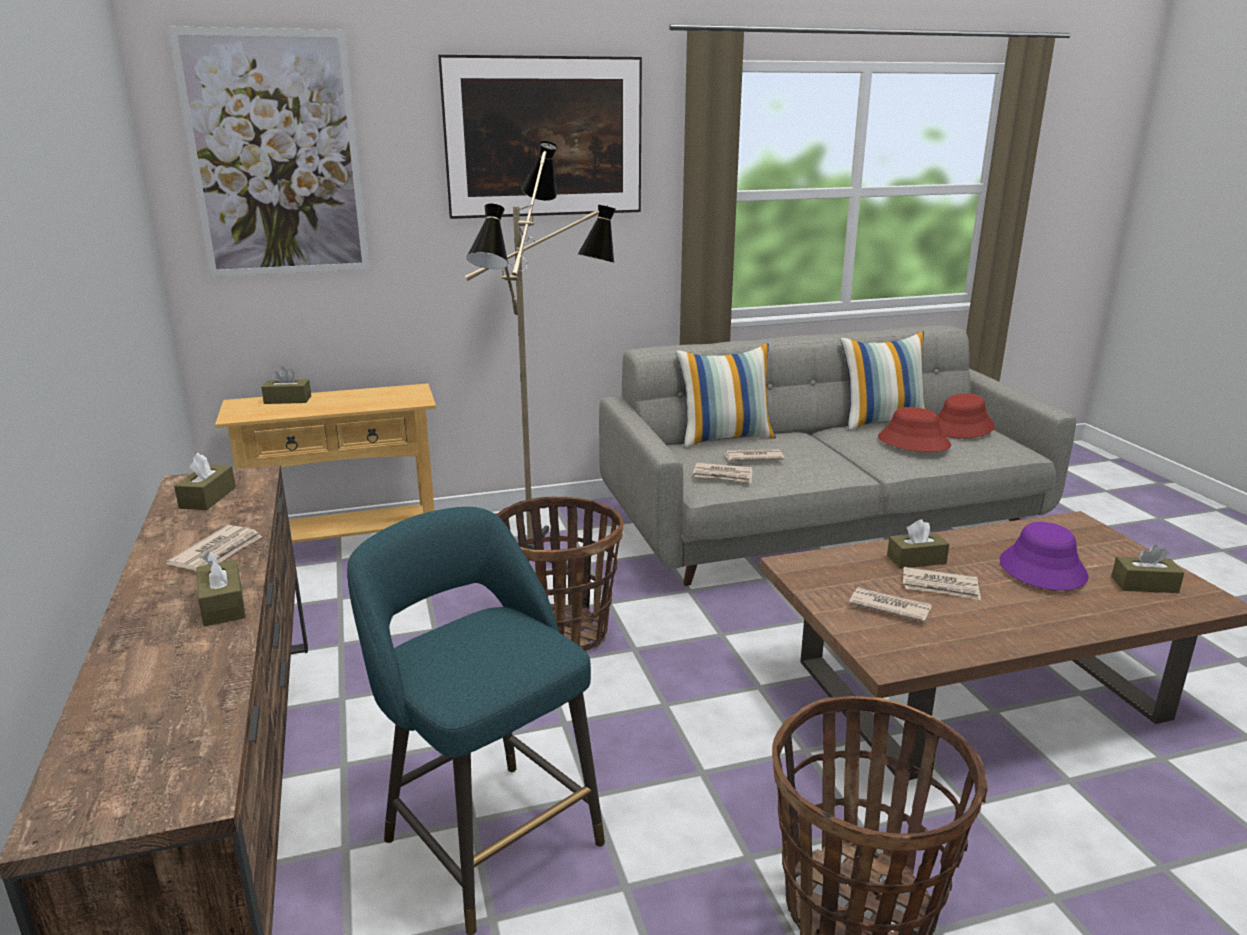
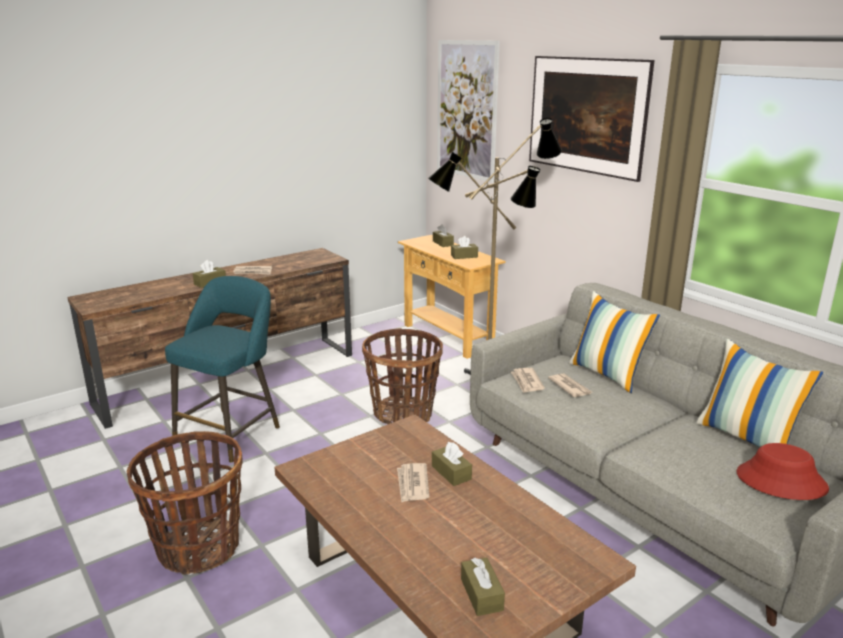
camera: 70 degrees right, 0 degrees up
(208, 498) = (303, 258): brown tissue box -> brown tissue box (464, 256)
(888, 607) = (370, 464): newspaper -> none
(913, 442) = (695, 454): red hat -> none
(1042, 569) = (474, 534): purple hat -> none

